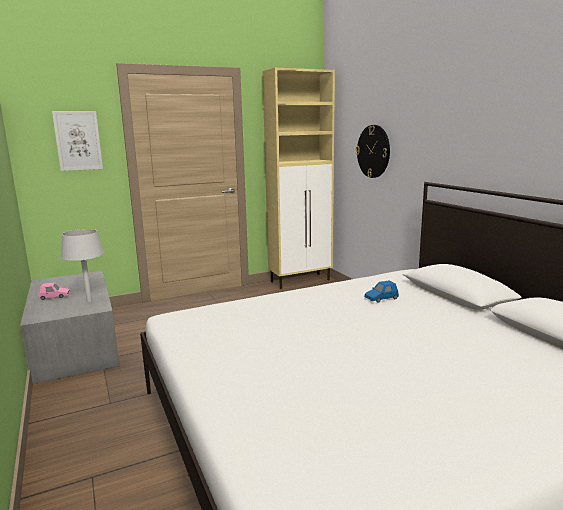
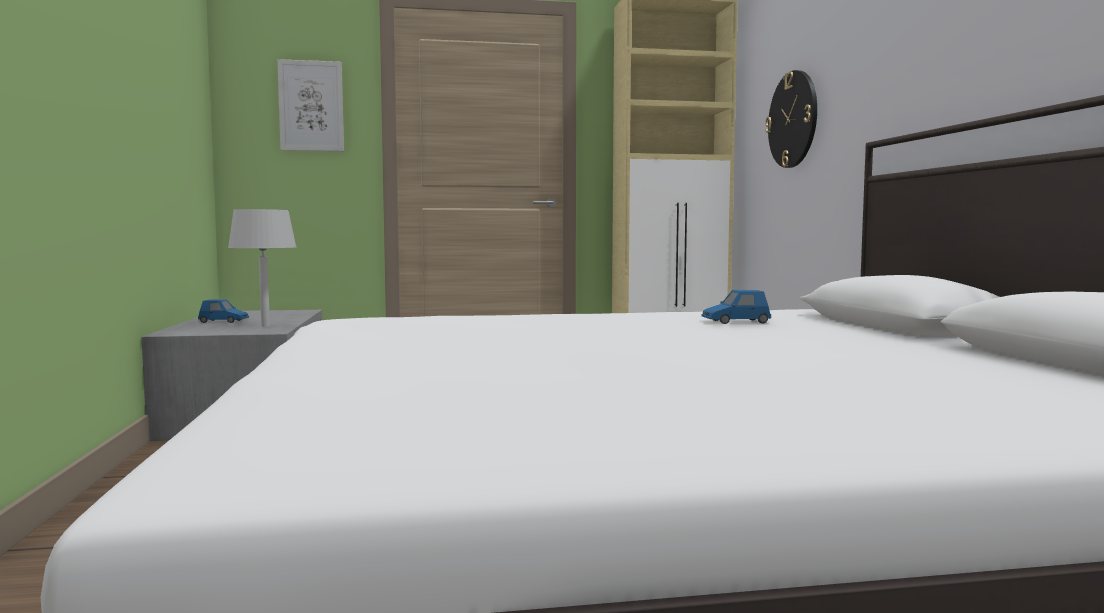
camera: 15 degrees right, 10 degrees down
(55, 296) = (223, 321): pink toy car -> blue toy car

